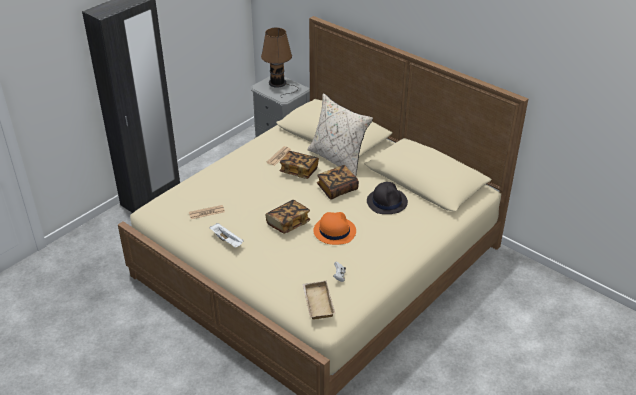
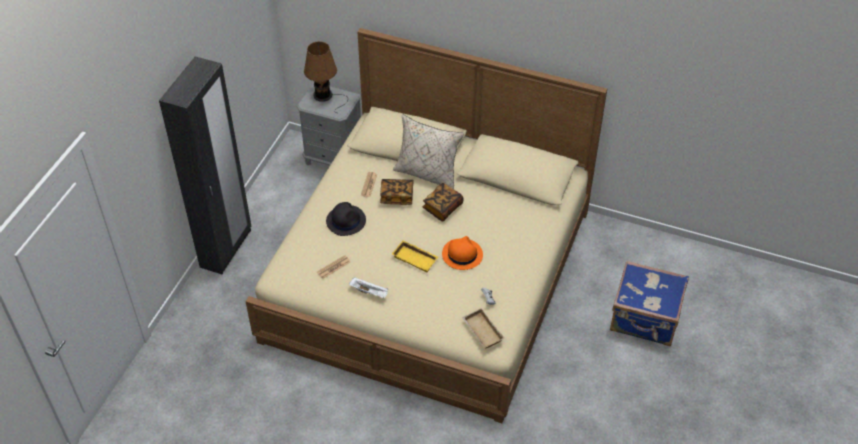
camera: 20 degrees left, 10 degrees up
(288, 223) = (416, 258): book -> yellow tray
(387, 202) = (494, 210): black hat -> black hat (346, 220)
(522, 357) = (645, 319): none -> blue suitcase

